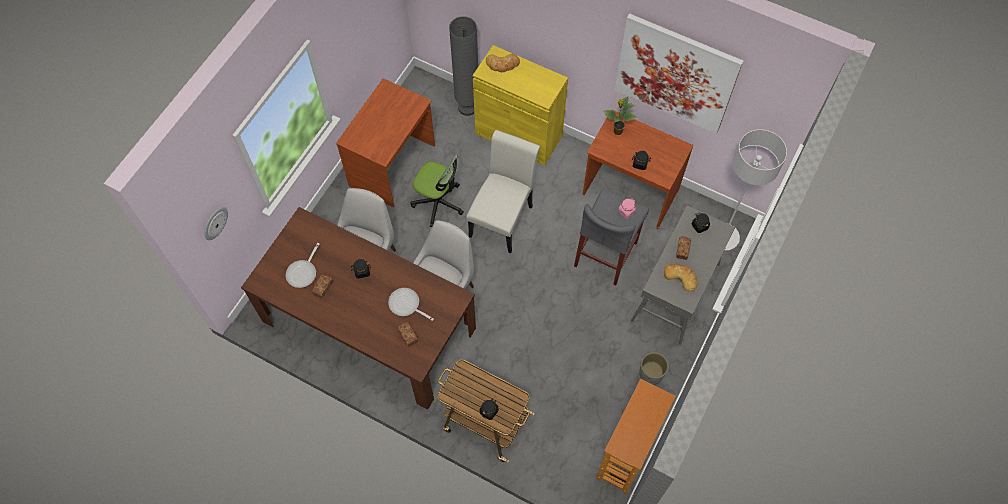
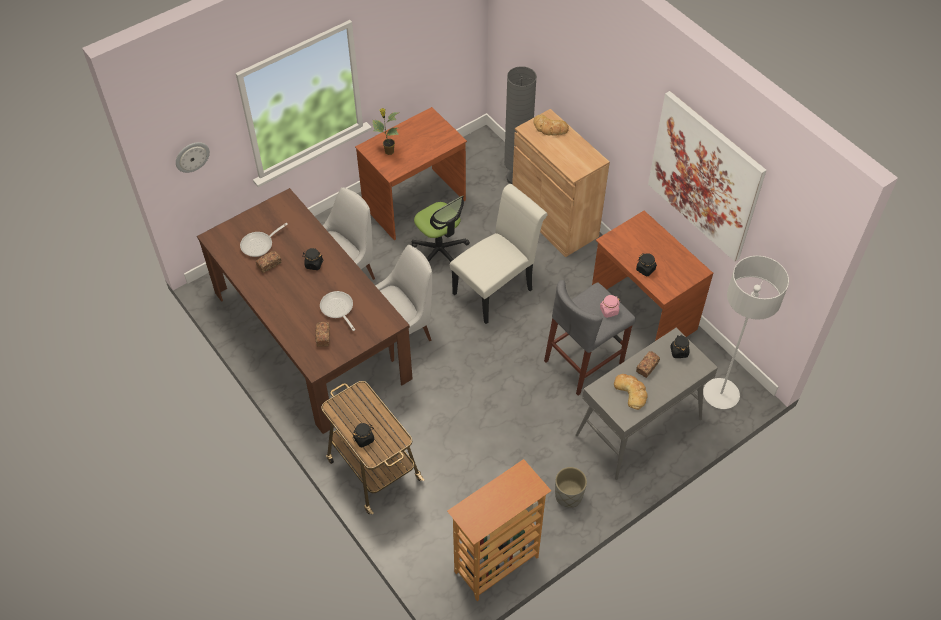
camera: 25 degrees right, 10 degrees down
(518, 135) = (554, 220): yellow cabinet -> brown cabinet
(617, 131) = (638, 232): potted plant -> potted plant (388, 151)

